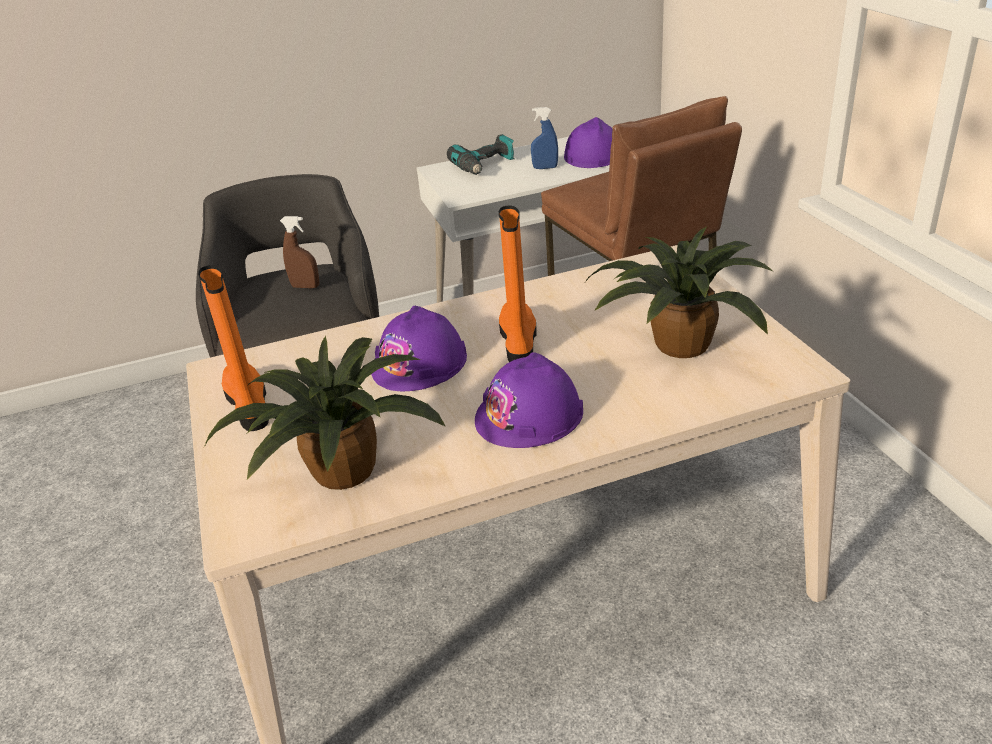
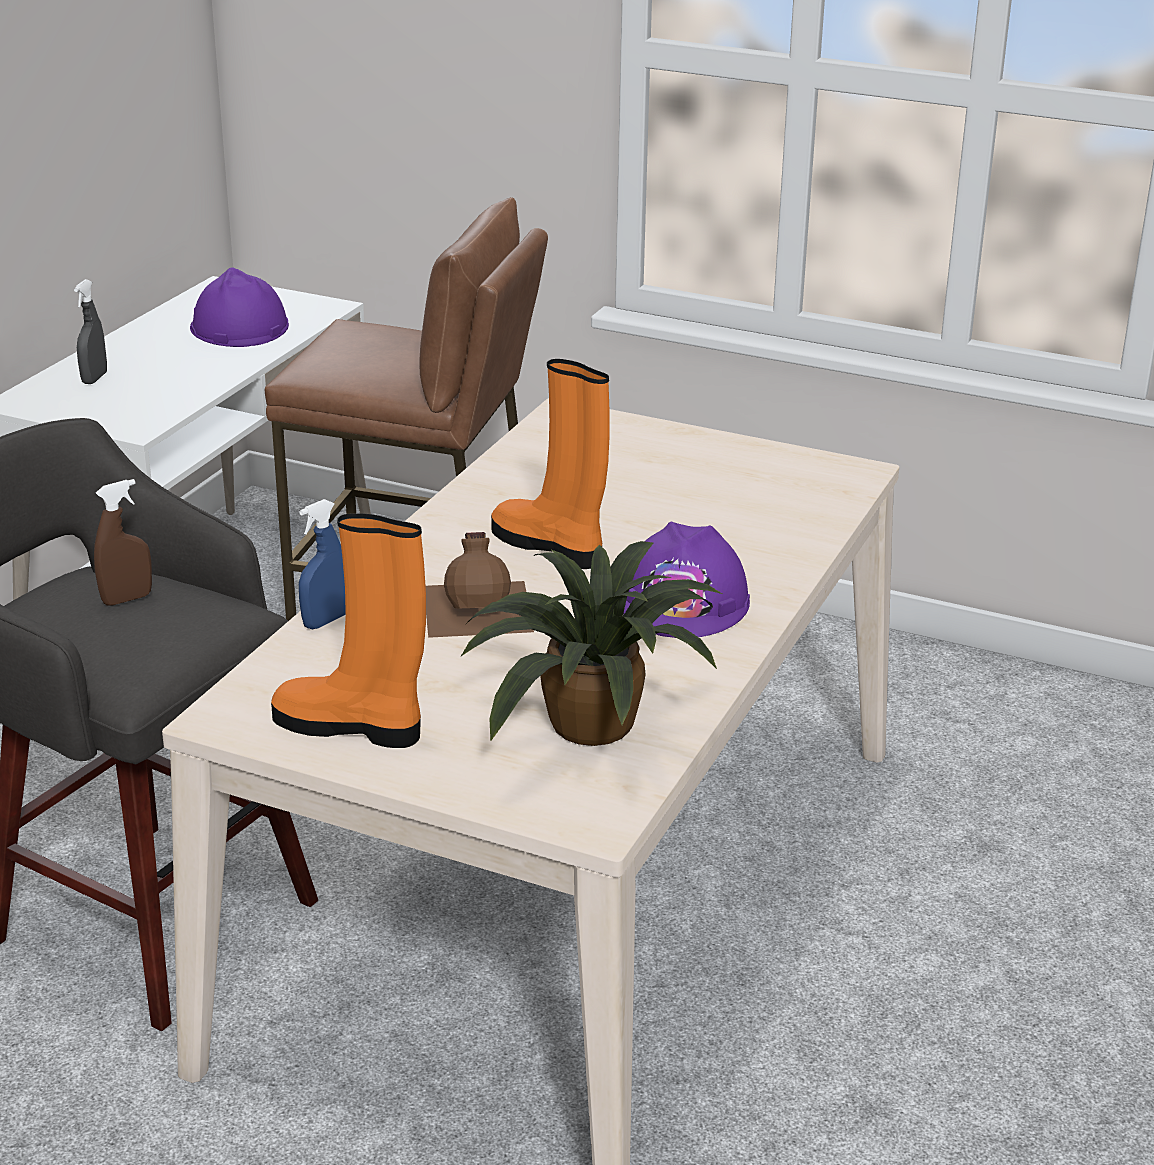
camera: 50 degrees left, 5 degrees down
(420, 363) = (479, 607): purple hard hat -> brown bottle
(485, 166) = (94, 378): power drill -> grey spray bottle
(545, 168) = (195, 359): blue spray bottle -> blue spray bottle (325, 621)
(676, 345) = (712, 491): potted plant -> none

